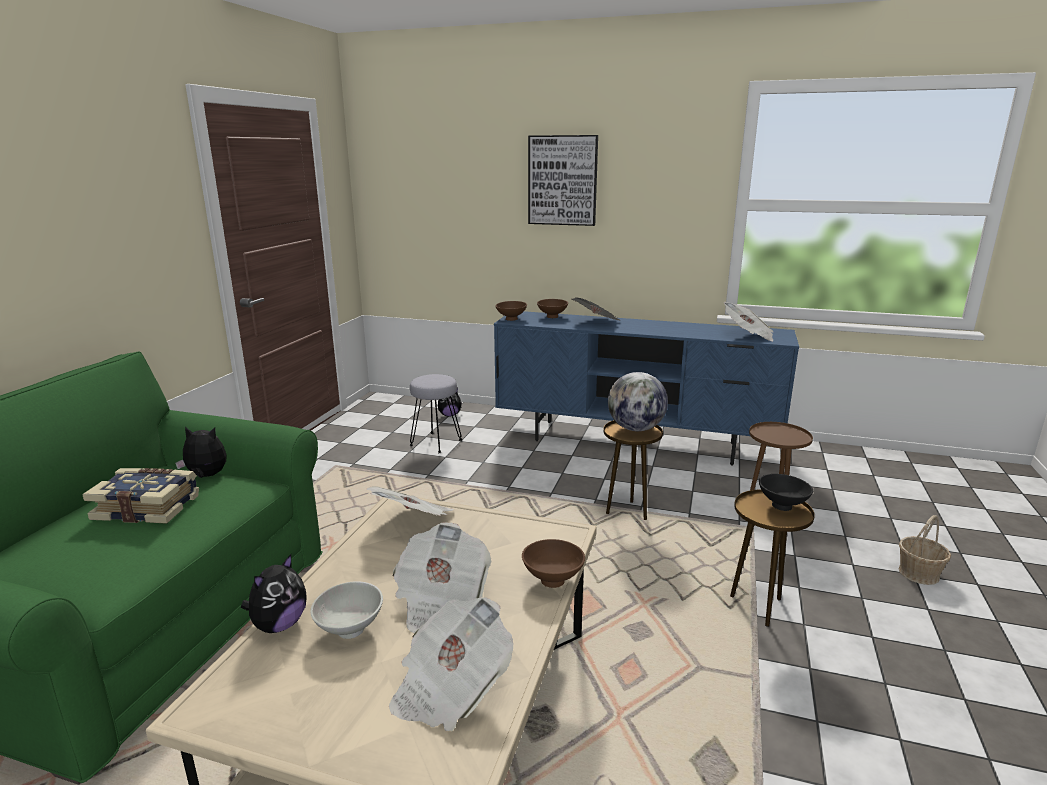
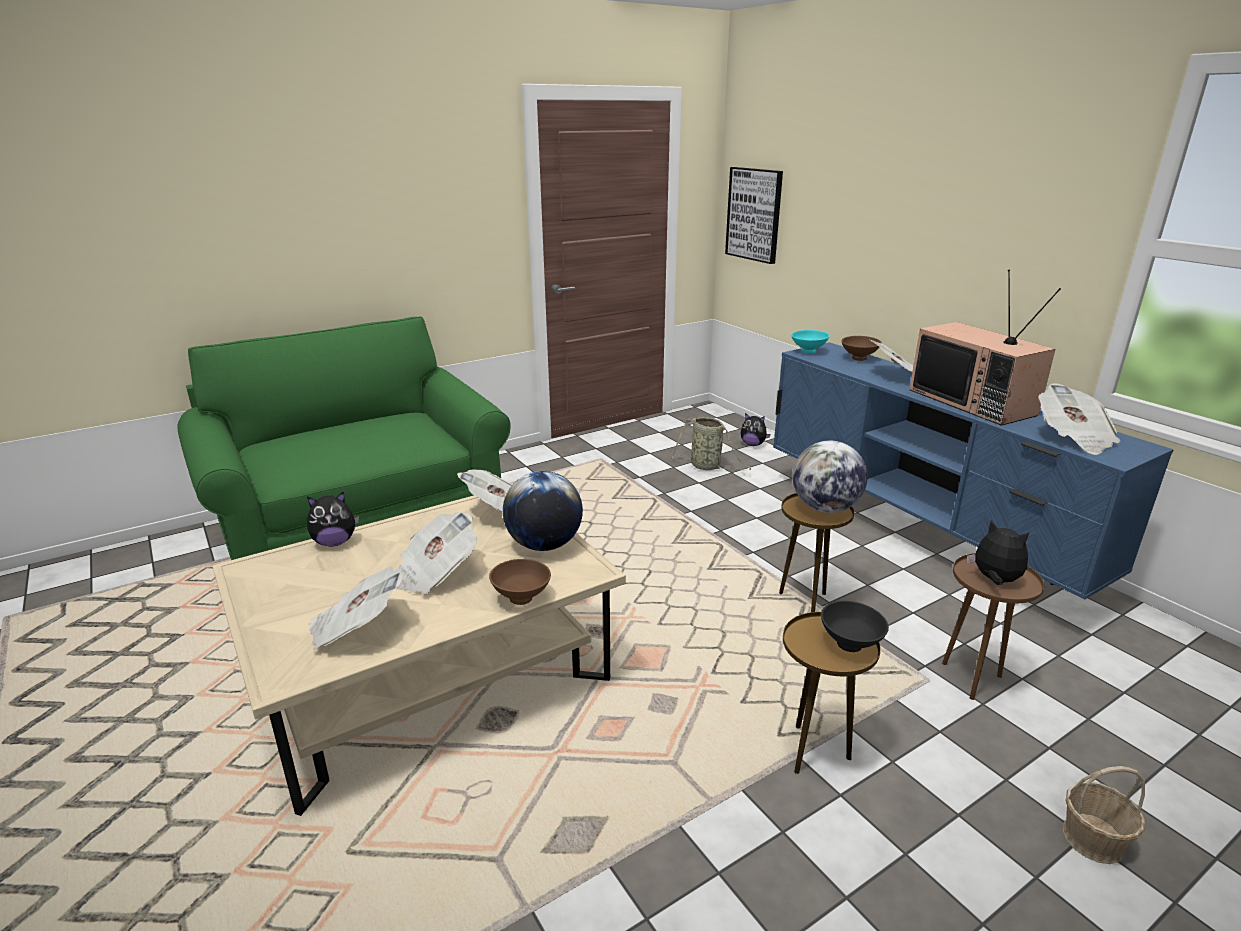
camera: 40 degrees right, 5 degrees up
(148, 507) = (365, 437): book -> none
(206, 476) = (425, 427): plush toy -> plush toy (994, 580)
(350, 631) = (360, 565): white bowl -> none
(436, 442) = (707, 466): grey stool -> basket
(497, 532) = (544, 545): none -> globe
(511, 319) = (808, 352): brown bowl -> turquoise bowl
(562, 180) = (917, 190): picture -> picture (754, 214)
(667, 328) = (974, 402): none -> television

